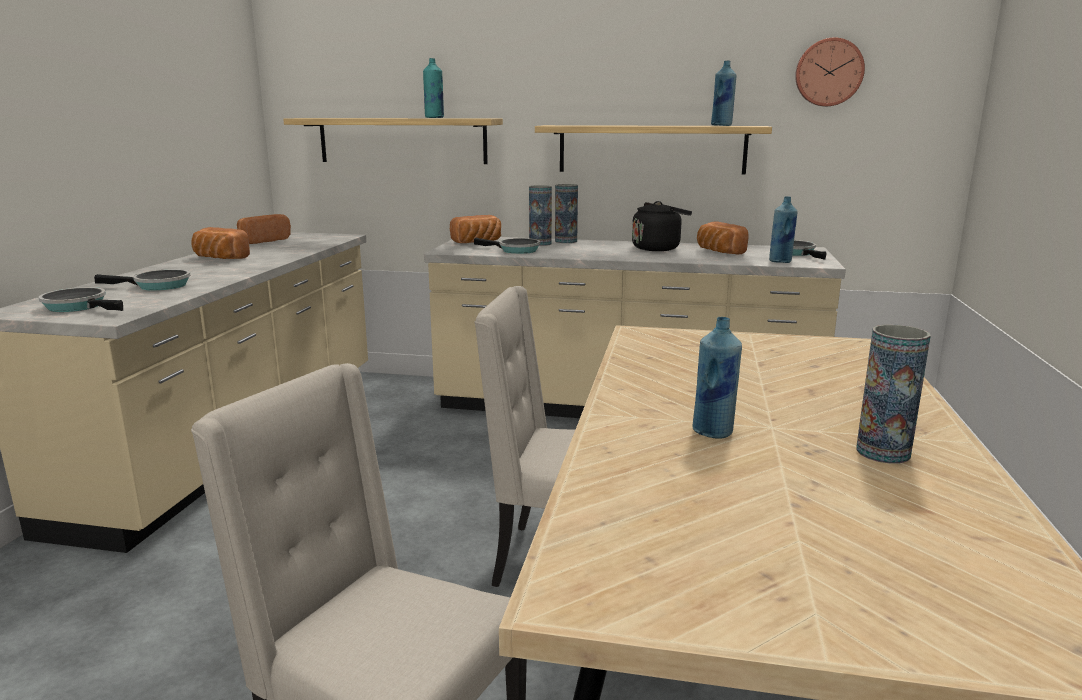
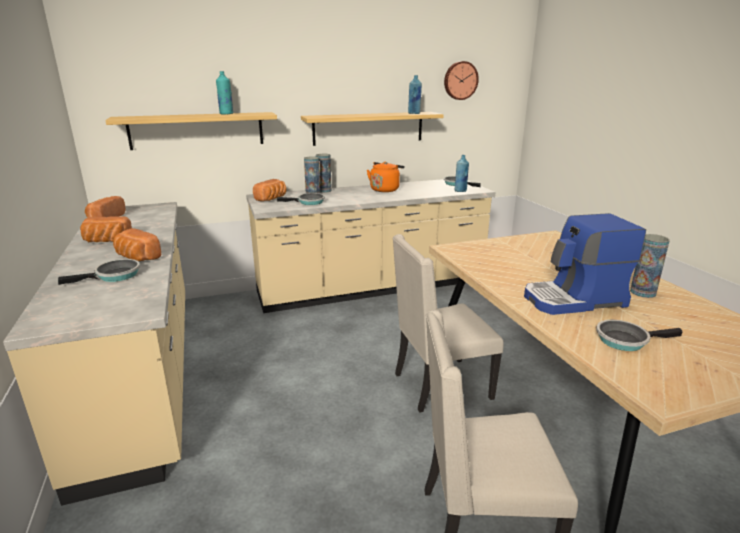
camera: 30 degrees left, 5 degrees up
(79, 306) = (91, 308): frying pan -> frying pan (625, 340)
(658, 248) = (385, 189): black kettle -> orange kettle
(713, 432) = (574, 300): blue bottle -> coffee machine
(718, 252) = (419, 188): bread -> bread (136, 257)

